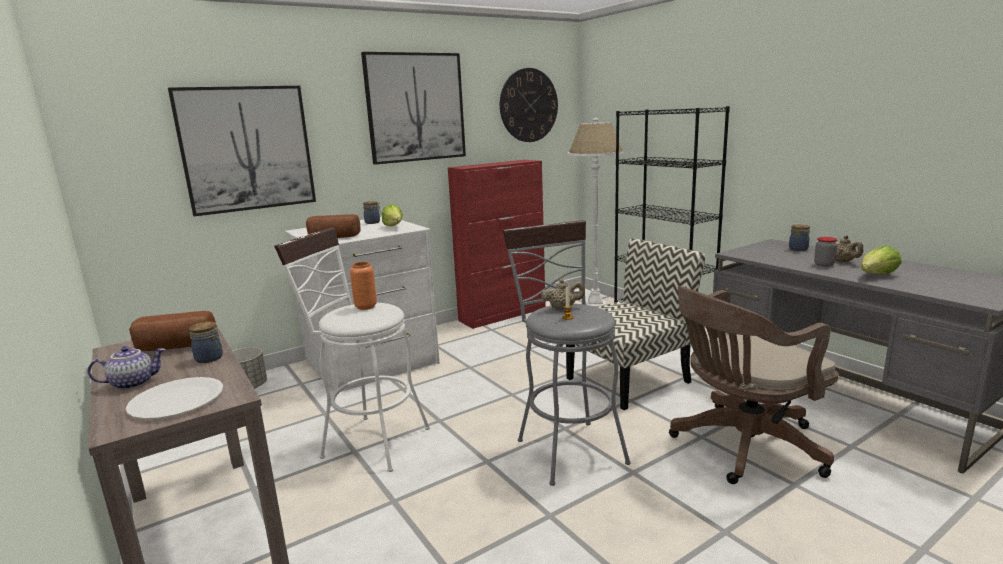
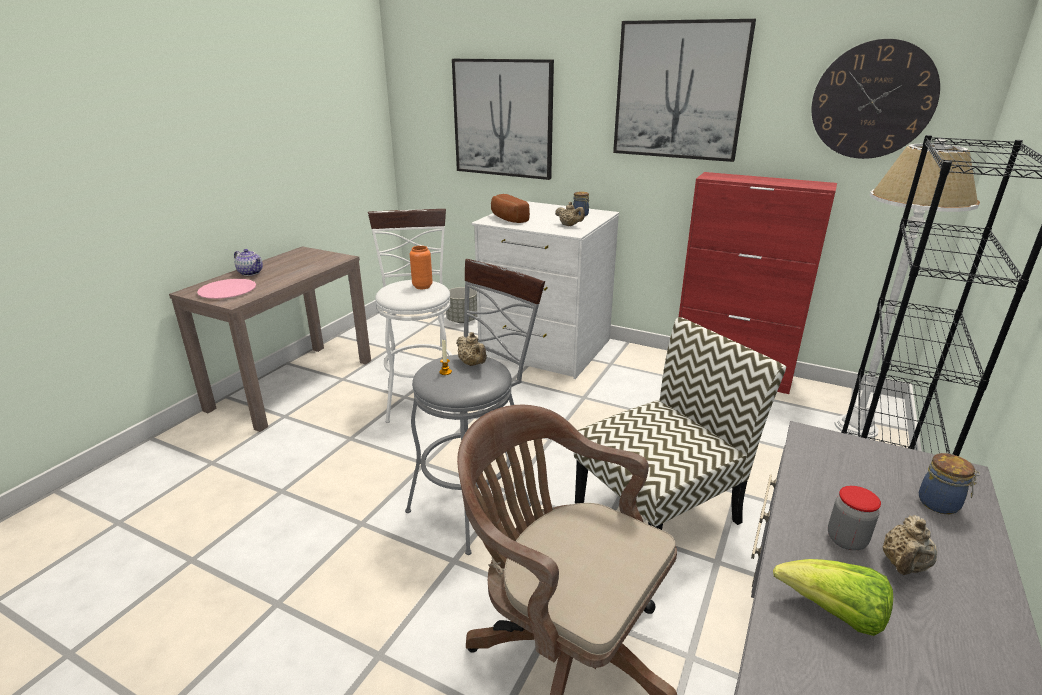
camera: 60 degrees right, 10 degrees up
(174, 347) = (309, 262): bread -> none
(176, 400) = (227, 290): white plate -> pink plate
(210, 358) = (292, 277): jar -> none
(394, 227) = (569, 225): lettuce -> beige teapot
(629, 379) = (658, 511): chair -> chair turned 60 degrees counterclockwise

